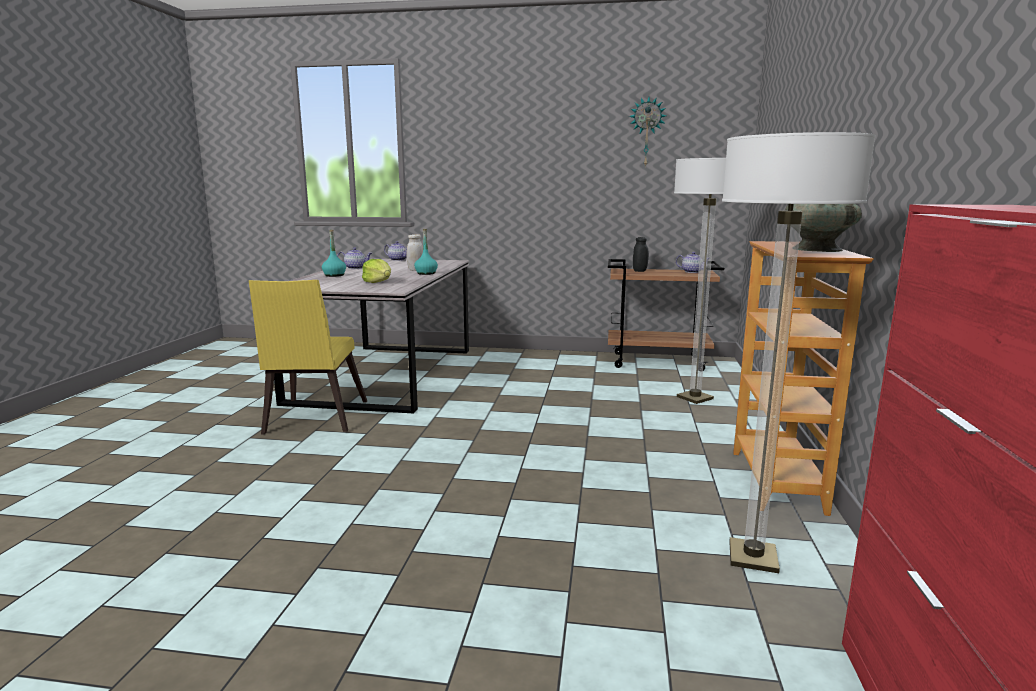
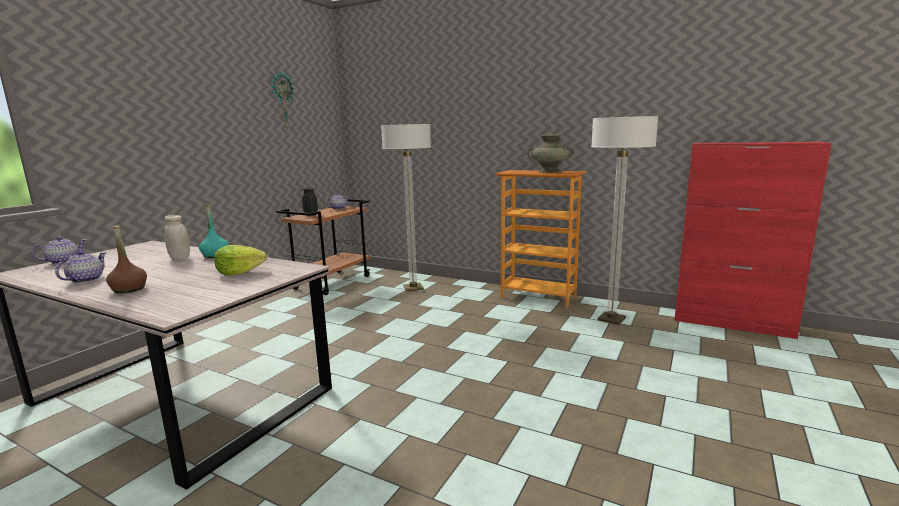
camera: 70 degrees left, 0 degrees up
(313, 419) = (281, 455): yellow chair -> none
(334, 275) = (129, 289): turquoise bottle -> brown bottle

